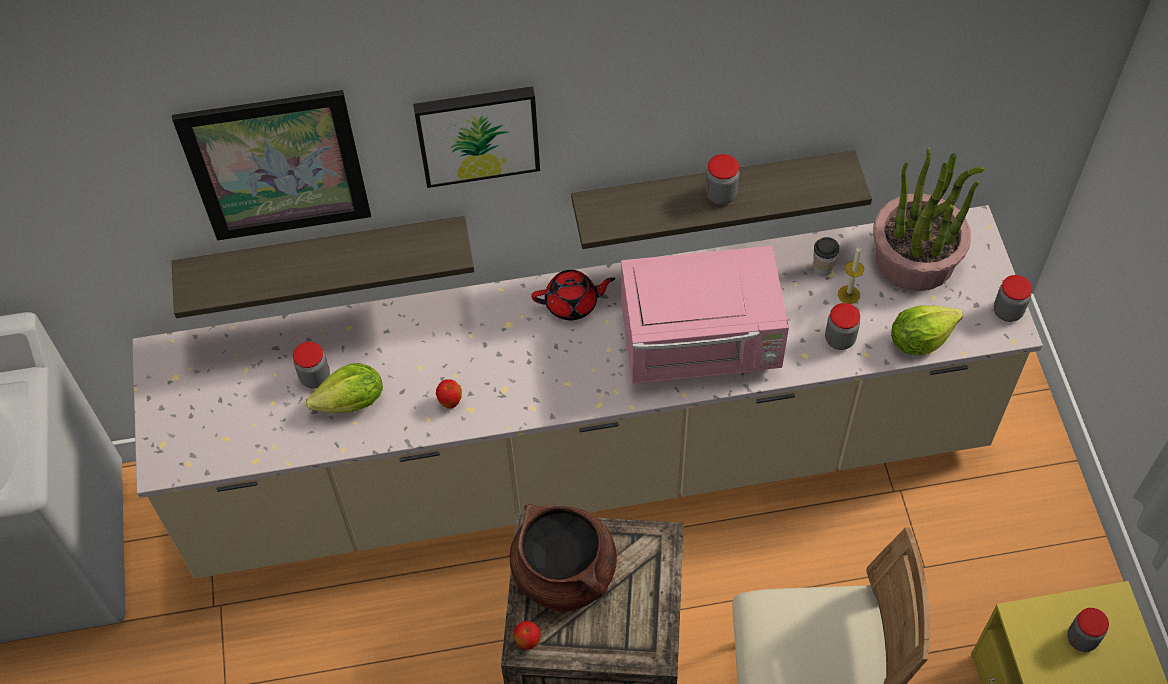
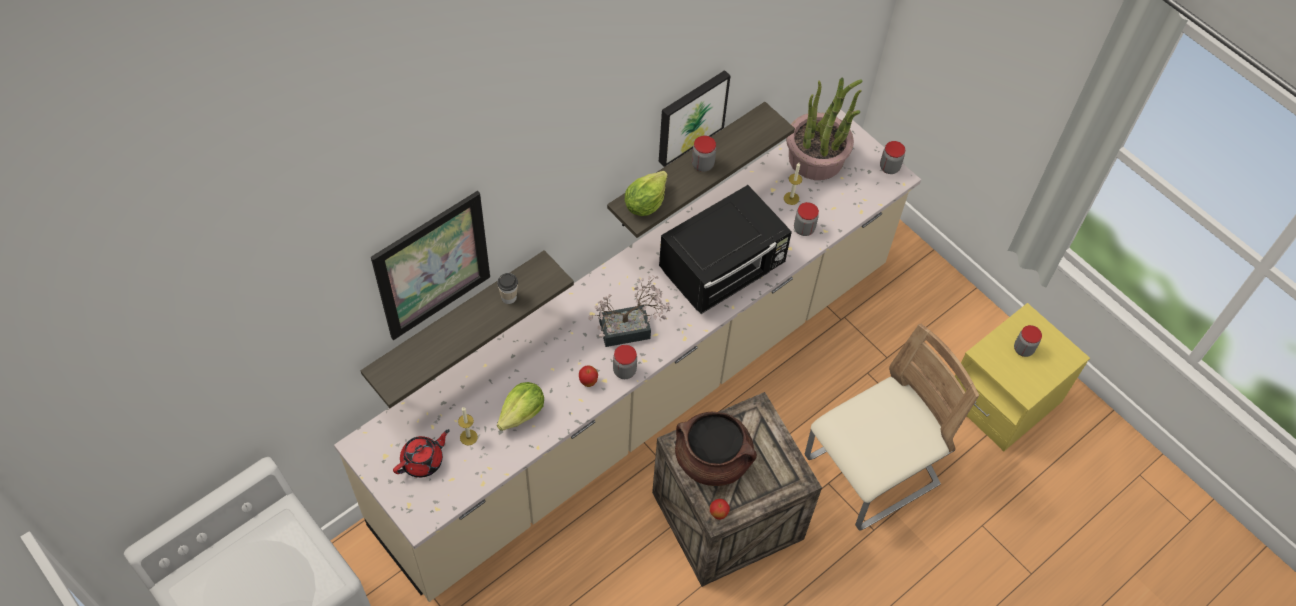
camera: 35 degrees left, 0 degrees up
(276, 400) = (468, 437): none -> candle
(315, 377) = (485, 409): jar -> jar (624, 371)
(477, 133) = (555, 186): picture -> picture (691, 116)
(542, 364) = (631, 329): none -> potted plant
(572, 303) = (624, 281): red teapot -> red teapot (423, 461)
(702, 344) = (723, 270): pink microwave -> black microwave
(822, 268) = (765, 188): cup -> cup (509, 297)
(919, 339) = (850, 208): lettuce -> lettuce (645, 203)

